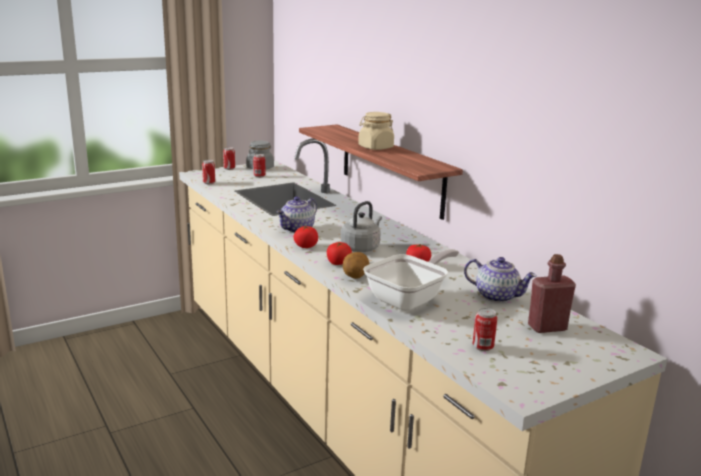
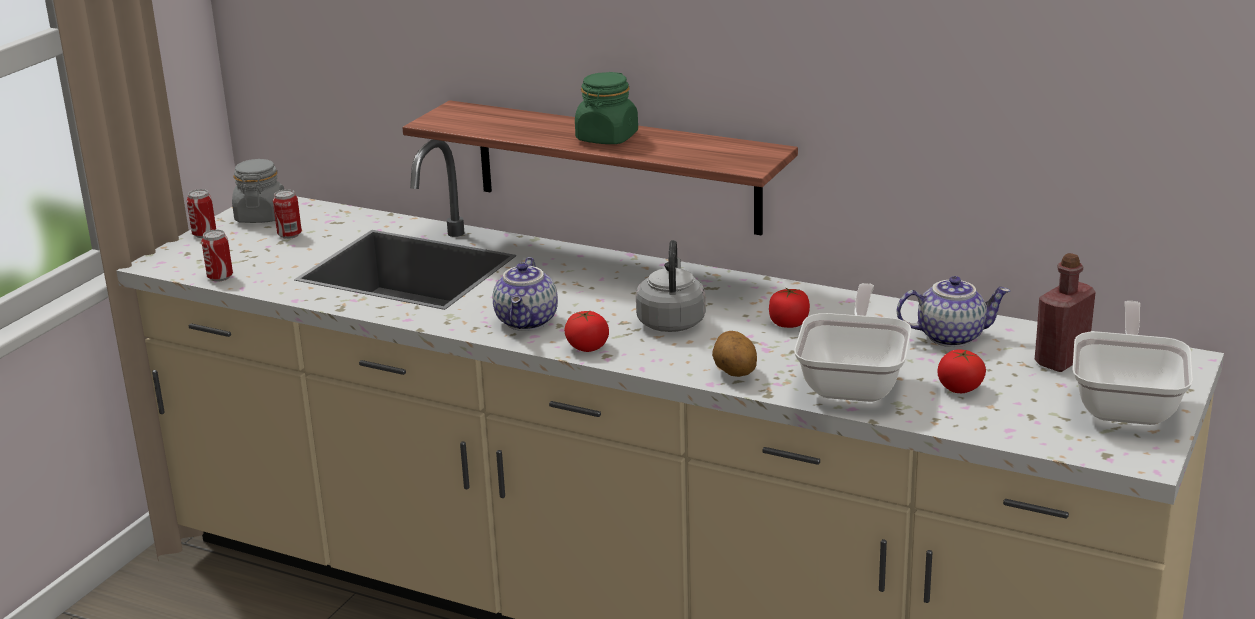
camera: 30 degrees left, 5 degrees up
(338, 263) = (679, 359): tomato -> tomato (960, 388)
(375, 147) = (607, 138): beige jar -> green jar
(483, 347) = (1027, 416): can -> none
(558, 362) = (1128, 403): none -> frying pan

